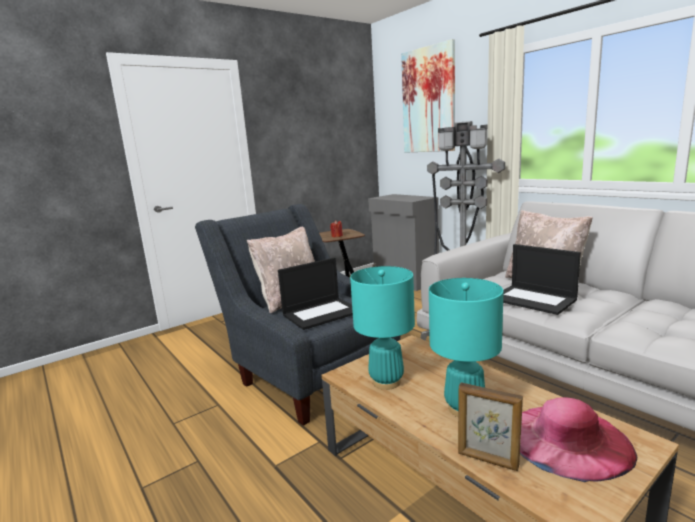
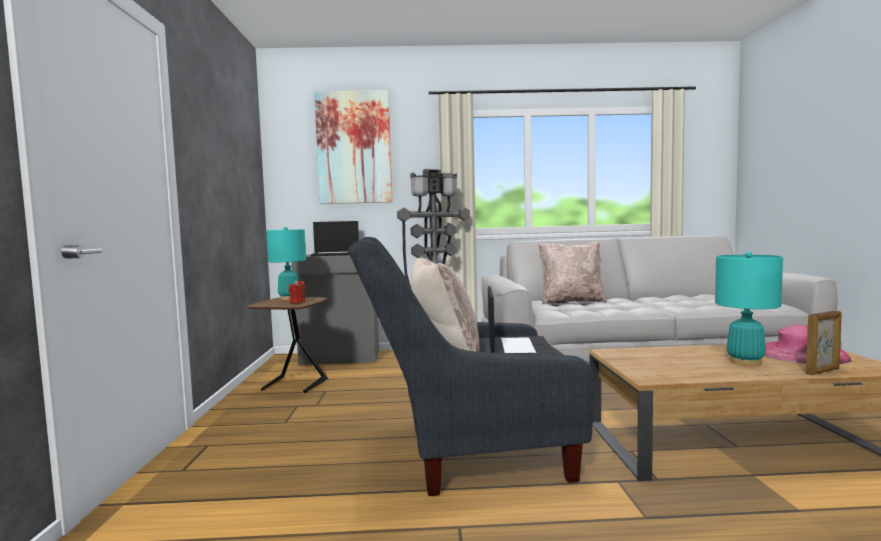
camera: 55 degrees left, 10 degrees down
(386, 382) = (679, 370): turquoise table lamp -> turquoise table lamp (289, 298)
(534, 299) = (605, 307): laptop -> laptop (336, 254)

